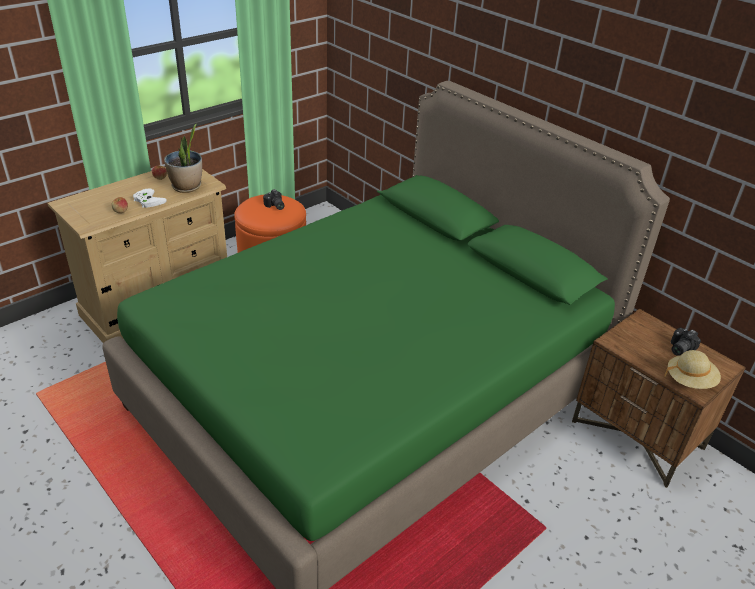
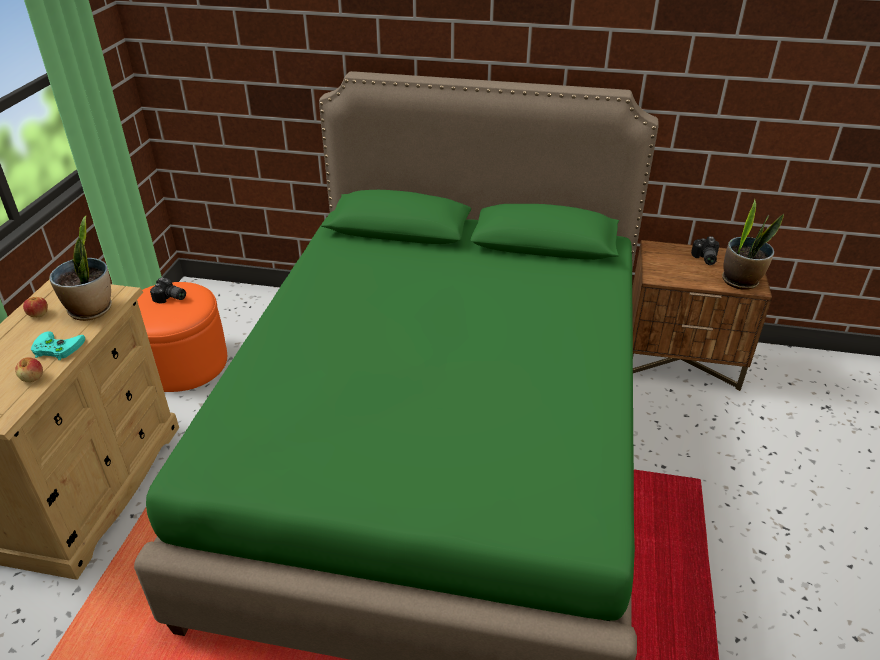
camera: 35 degrees left, 0 degrees up
(147, 200) = (55, 348): white game controller -> turquoise game controller
(690, 380) = (740, 281): beige hat -> potted plant

